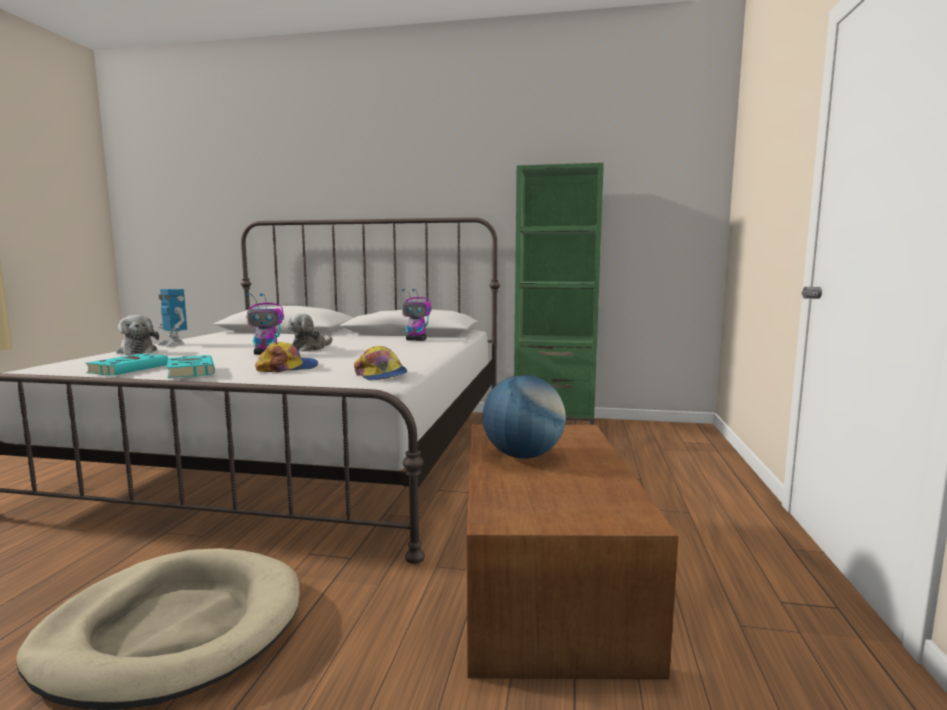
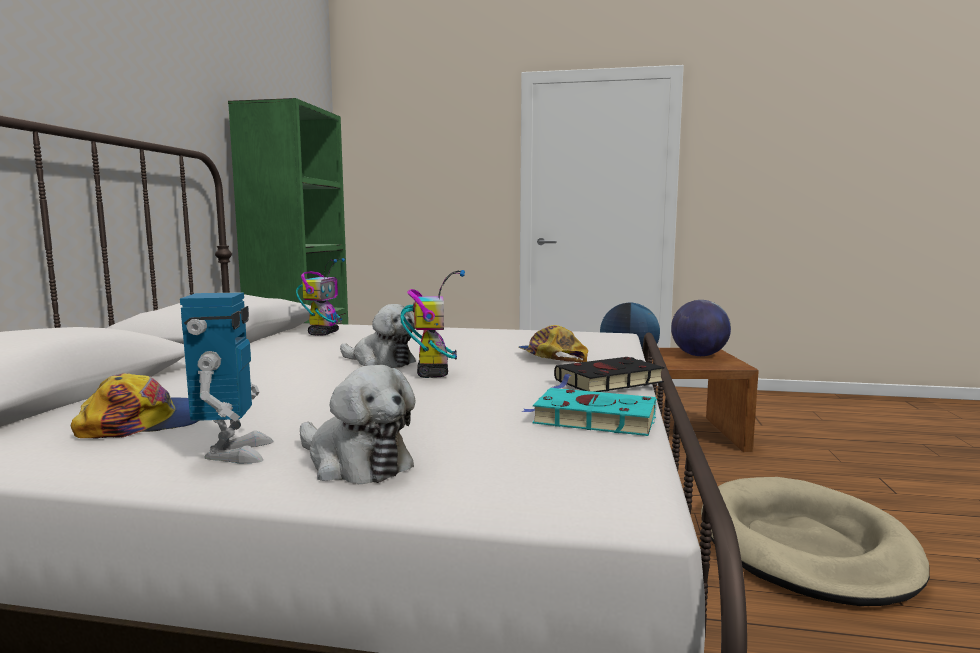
camera: 90 degrees left, 0 degrees up
(137, 351) = (355, 463): plush toy -> plush toy turned 75 degrees clockwise
(173, 344) = (233, 453): toy robot -> toy robot turned 45 degrees counterclockwise
(190, 371) = (606, 382): turquoise book -> black book
(381, 375) = (580, 335): cap -> cap (145, 422)
(576, 503) = (698, 355): none -> globe

